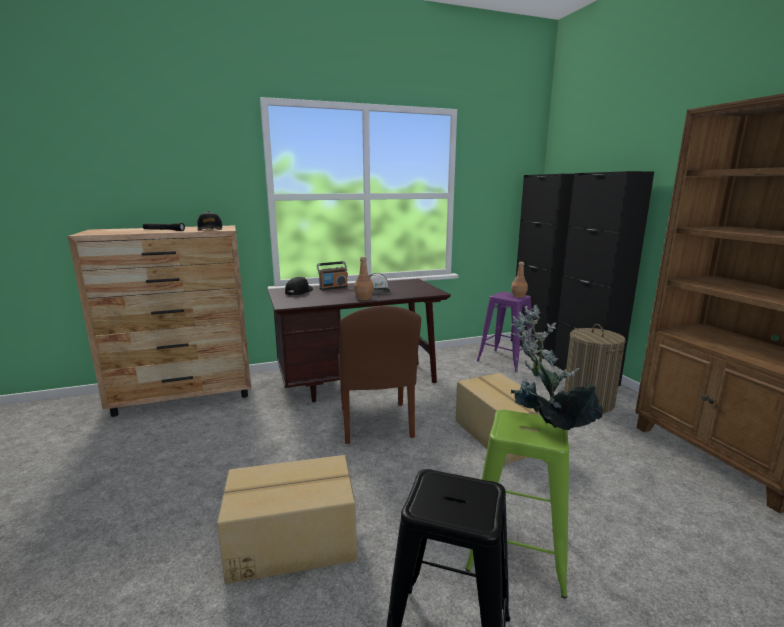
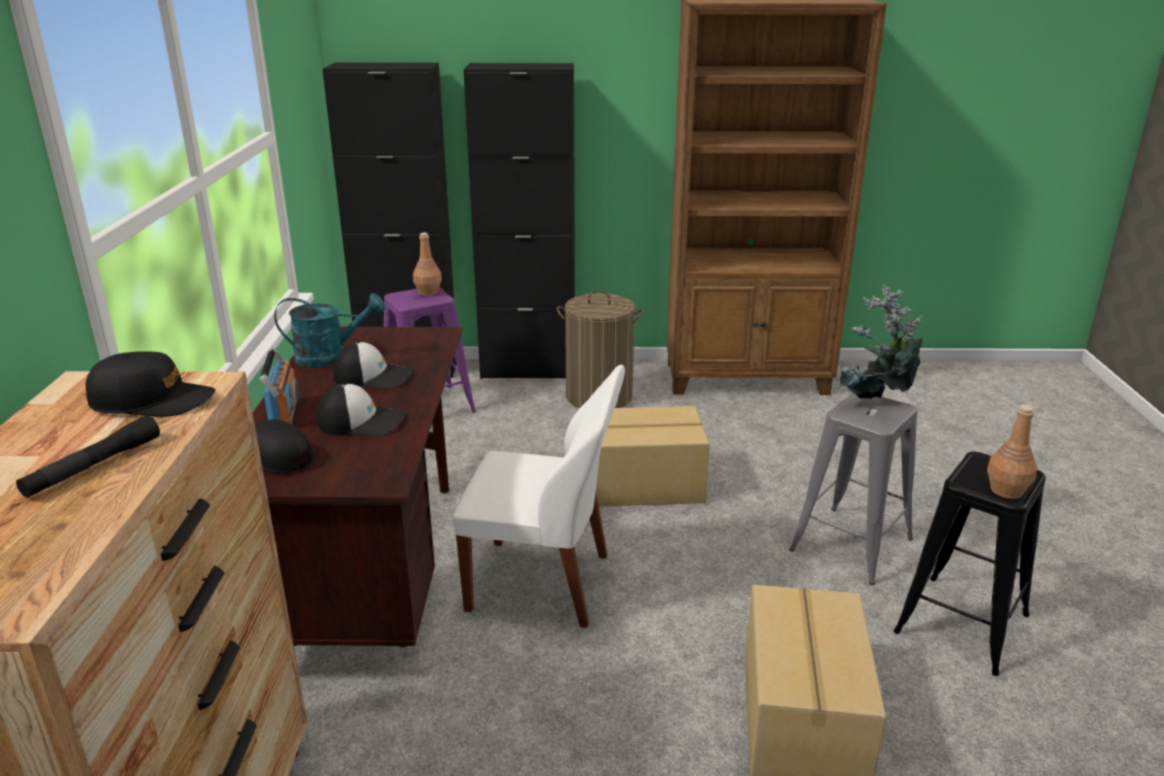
camera: 70 degrees left, 10 degrees up
(335, 296) = (361, 421): none -> cap
(363, 298) = (414, 397): brown bottle -> brown bottle (1006, 491)
(376, 424) = (543, 583): brown chair -> white chair
(390, 284) = (330, 357): none -> turquoise watering can
(518, 552) = (852, 544): green stool -> grey stool

